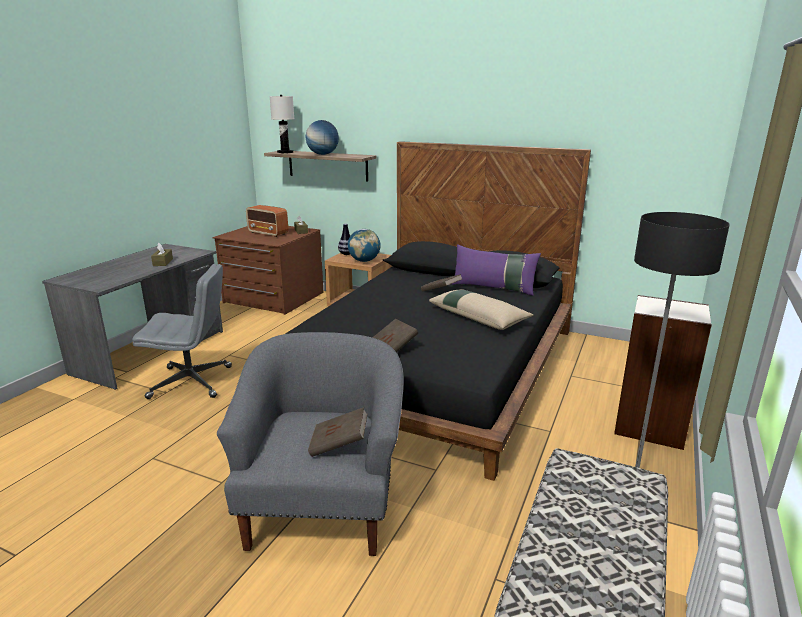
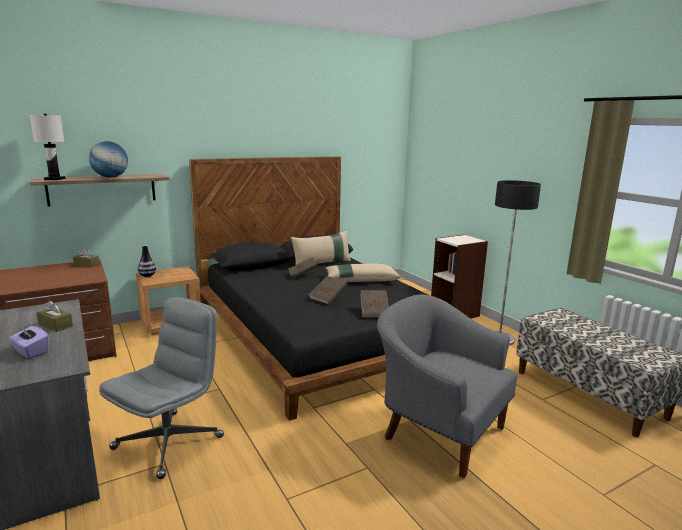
camera: 55 degrees left, 5 degrees down
(117, 272) = (31, 352): none -> purple tissue box
(268, 233) = (55, 275): radio -> none
(339, 444) = (473, 365): brown book -> brown book (327, 298)
(364, 261) = (180, 276): globe -> none
(493, 288) = (321, 263): purple pillow -> beige pillow

